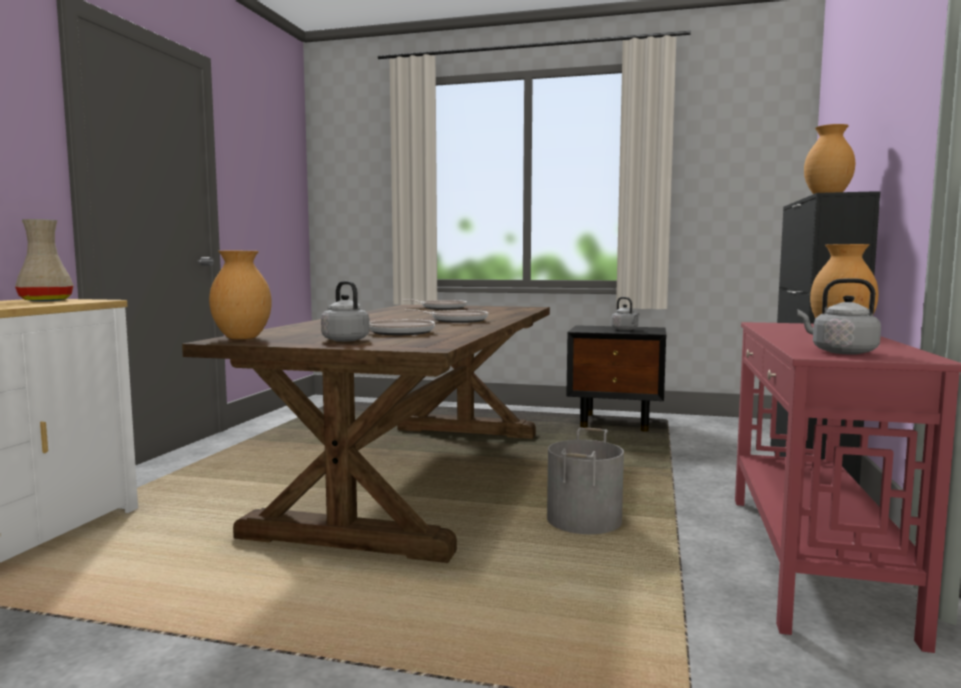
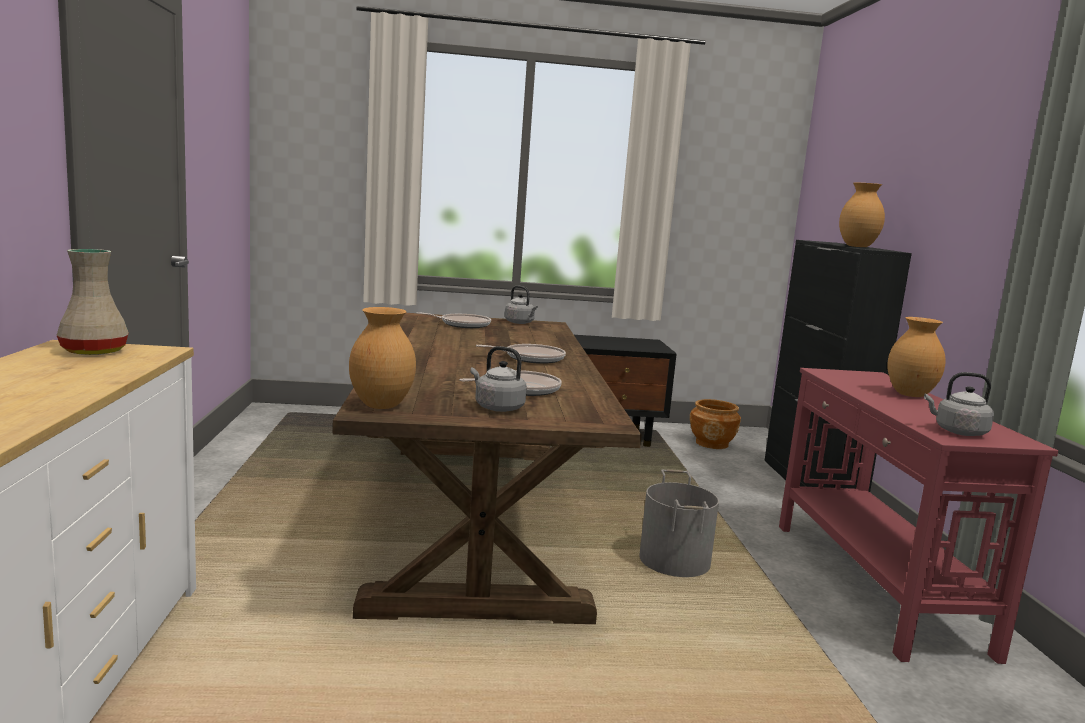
camera: 20 degrees left, 5 degrees up
(625, 330) = (630, 344): grey kettle -> grey kettle (520, 323)
(720, 431) = (711, 443): none -> brown planter

